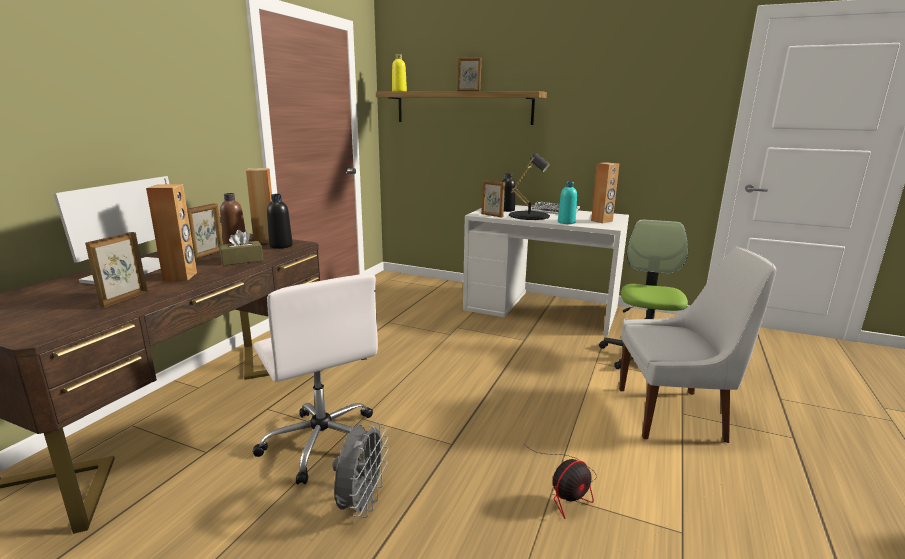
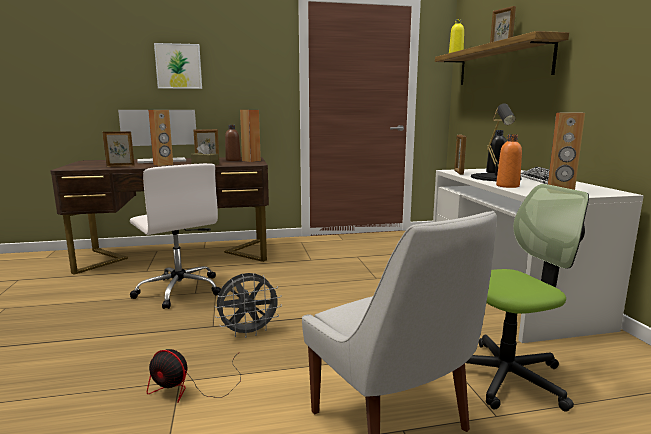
camera: 55 degrees right, 5 degrees down
(96, 98) = (178, 66): none -> picture
(281, 246) = (246, 163): black bottle -> none
(322, 441) = (179, 290): white office chair -> white office chair turned 60 degrees counterclockwise
(361, 503) = (125, 320): grey fan -> grey fan (249, 332)
(566, 222) = (507, 186): turquoise bottle -> orange bottle

